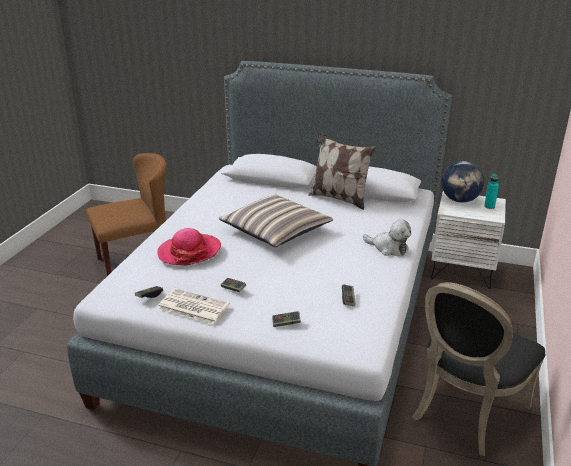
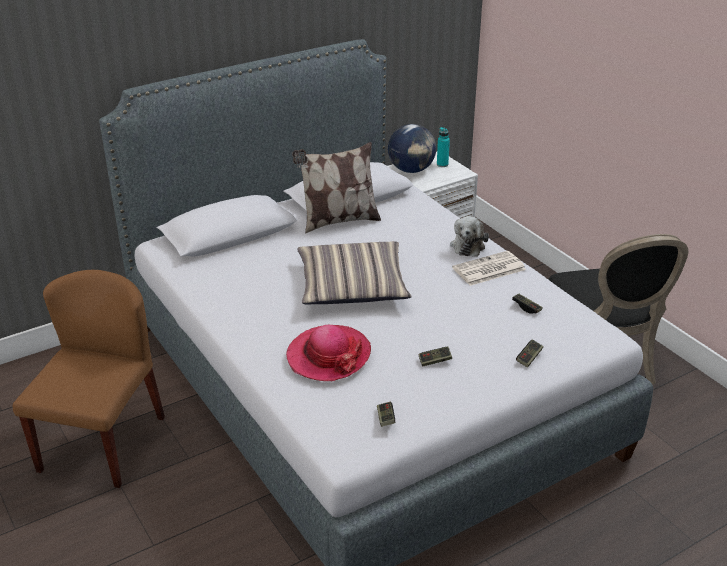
camera: 50 degrees left, 5 degrees up
(192, 307) = (440, 399): newspaper -> newspaper (488, 269)
(388, 248) = (468, 245): plush toy -> plush toy turned 120 degrees clockwise

